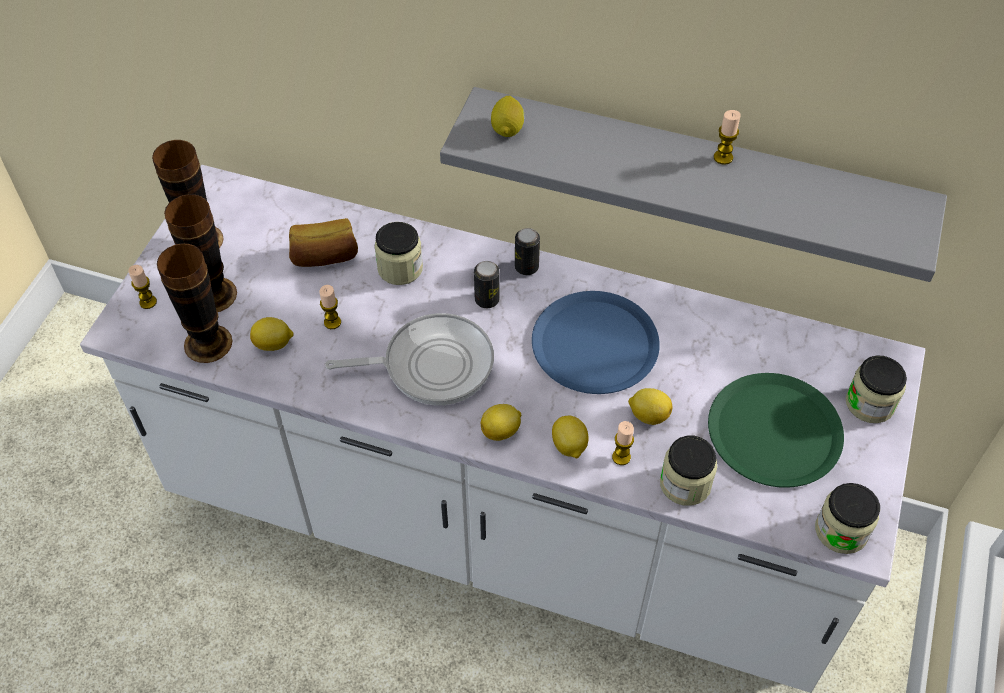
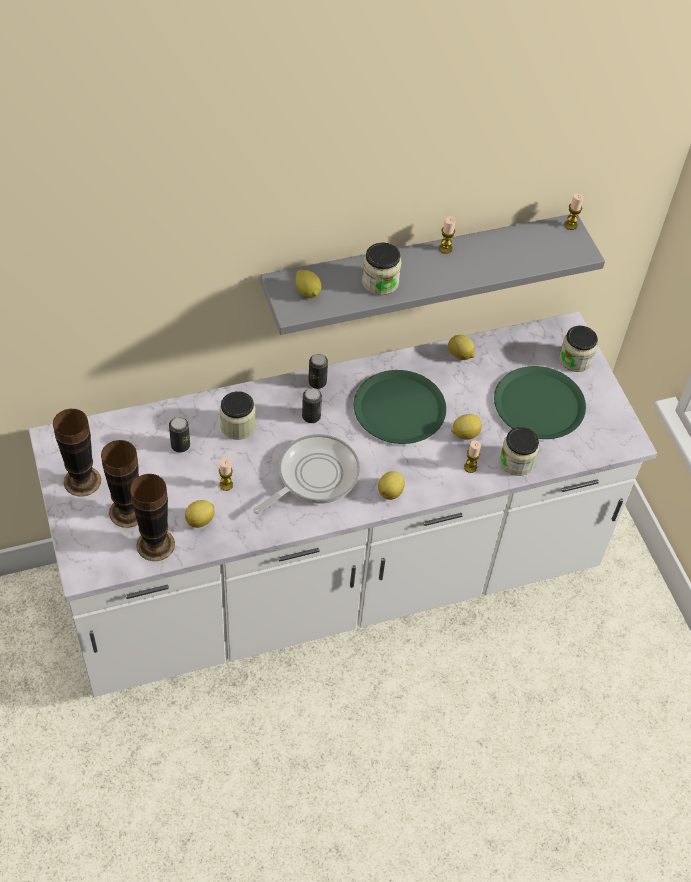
camera: 40 degrees left, 0 degrees up
(148, 302) = (86, 542): candle -> candle (570, 225)
(324, 257) = (180, 445): bread -> can
(569, 446) = (436, 478): lemon -> lemon (460, 355)
(595, 344) = (399, 408): blue plate -> green plate
(841, 530) = (615, 440): jar -> jar (380, 282)

